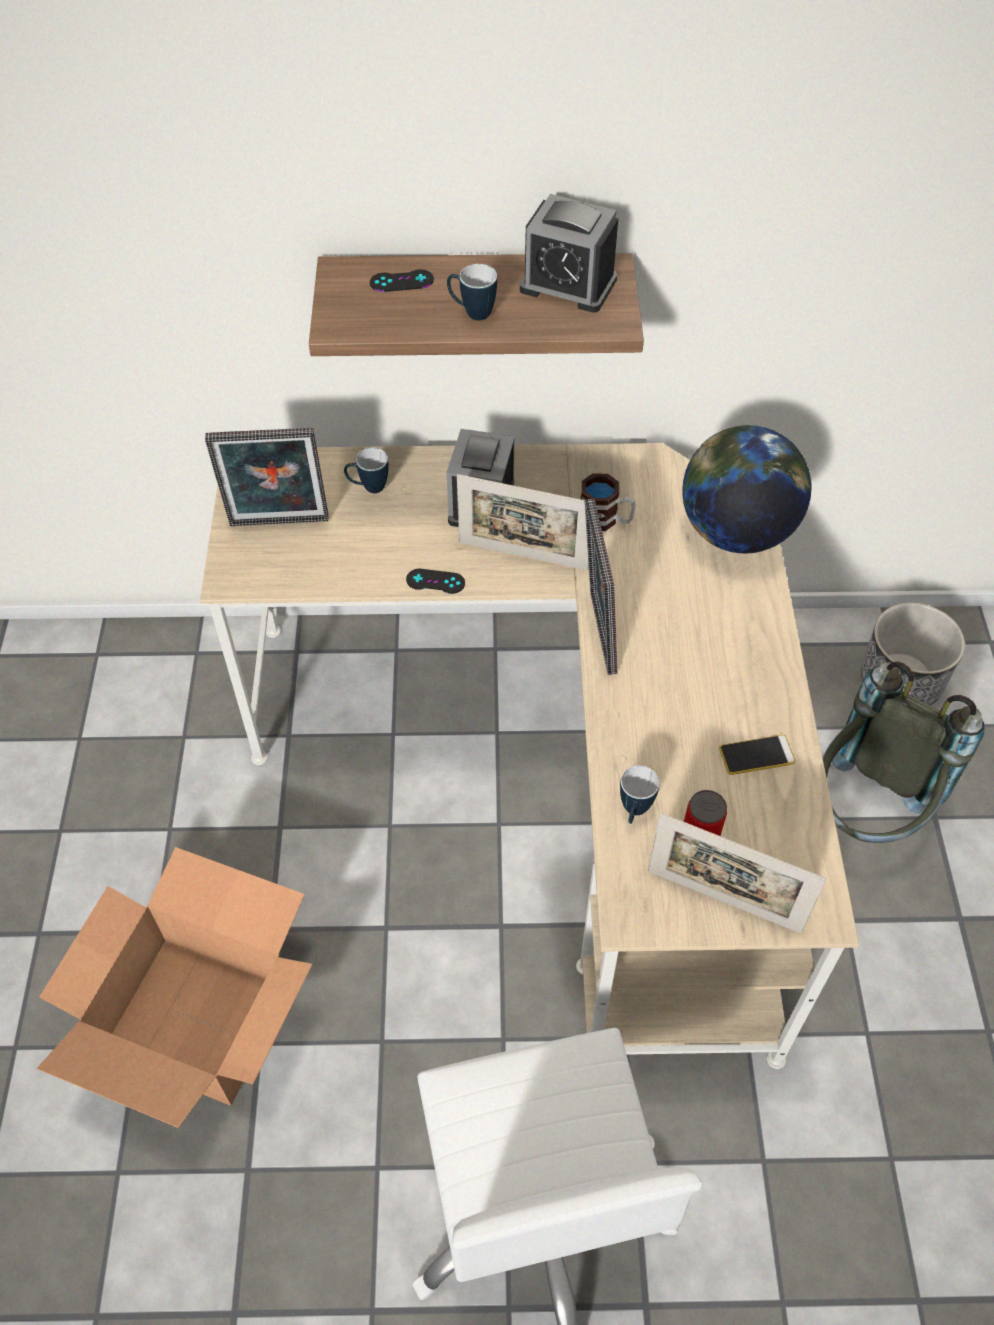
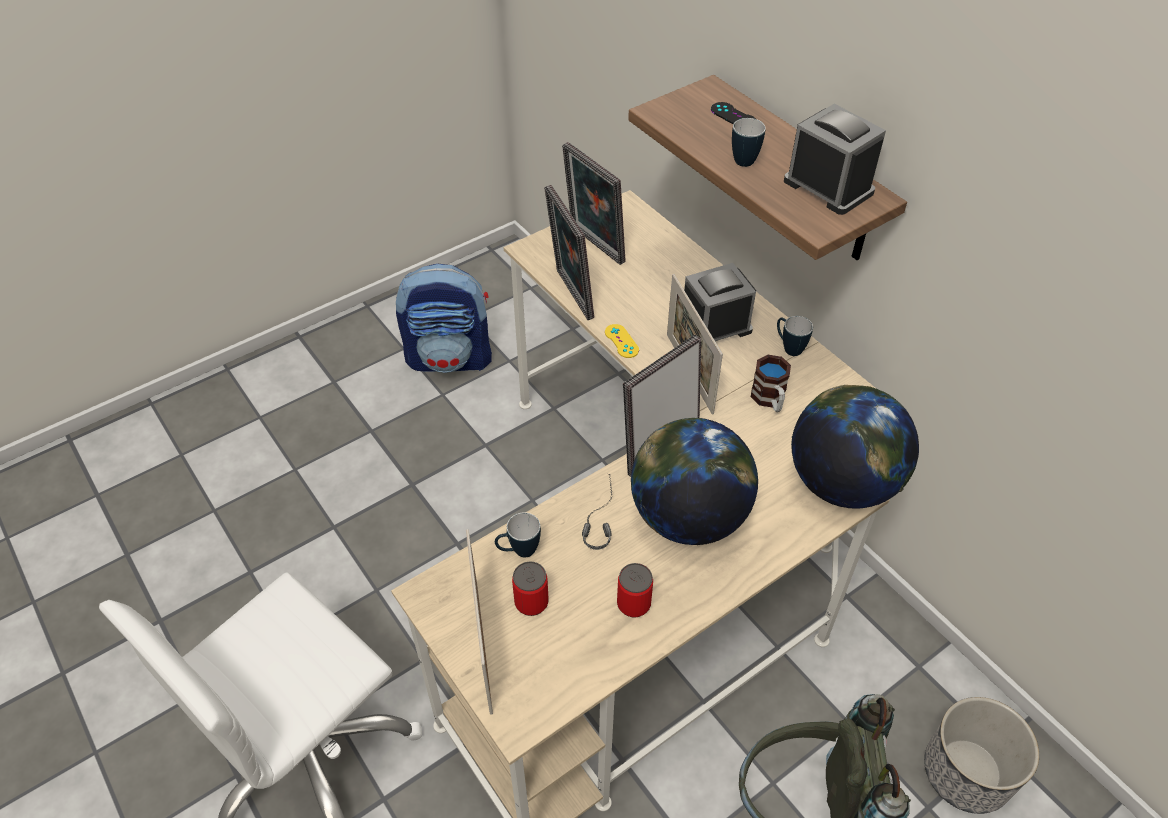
camera: 55 degrees right, 5 degrees down
(123, 791) = (450, 358): none -> backpack
(197, 1018) = (330, 486): cardboard box -> none
(332, 585) = (570, 295): none -> picture frame
(368, 487) = (667, 267): mug -> mug (788, 348)
(435, 581) = (621, 341): black game controller -> yellow game controller
(568, 285) = (828, 187): alarm clock -> alarm clock turned 150 degrees clockwise
(640, 727) = (597, 517): none -> headphones
(692, 659) = (688, 517): none -> globe
(756, 755) = (633, 604): phone -> can

